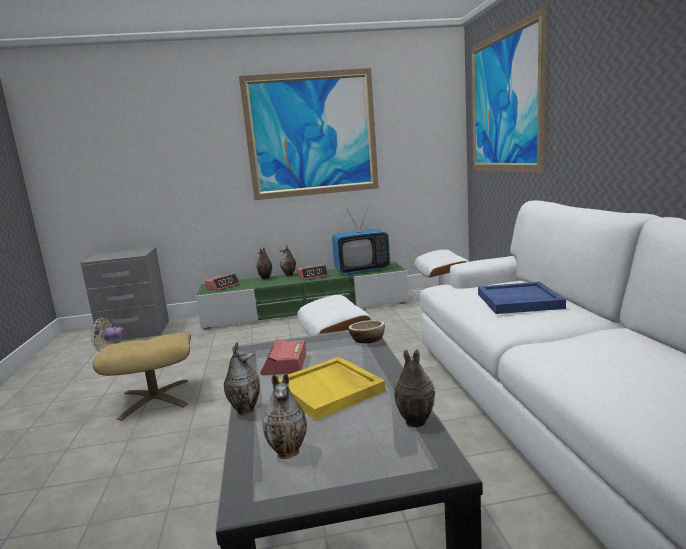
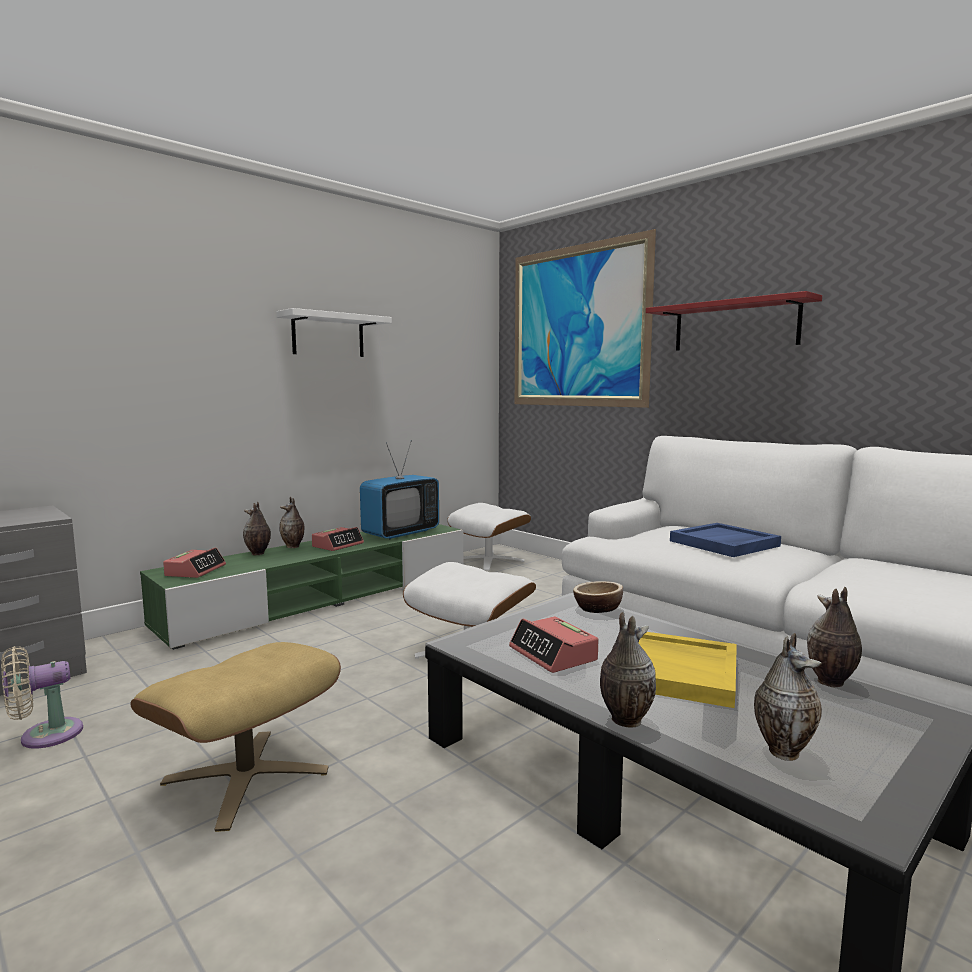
camera: 35 degrees left, 5 degrees down
(312, 134) = (328, 335): picture -> white shelf
(597, 93) = (735, 325): none -> red shelf

